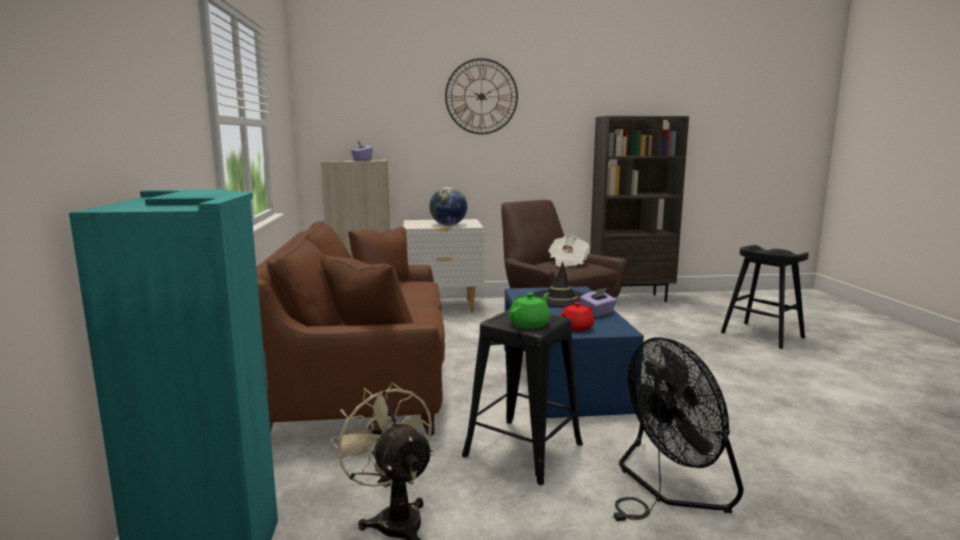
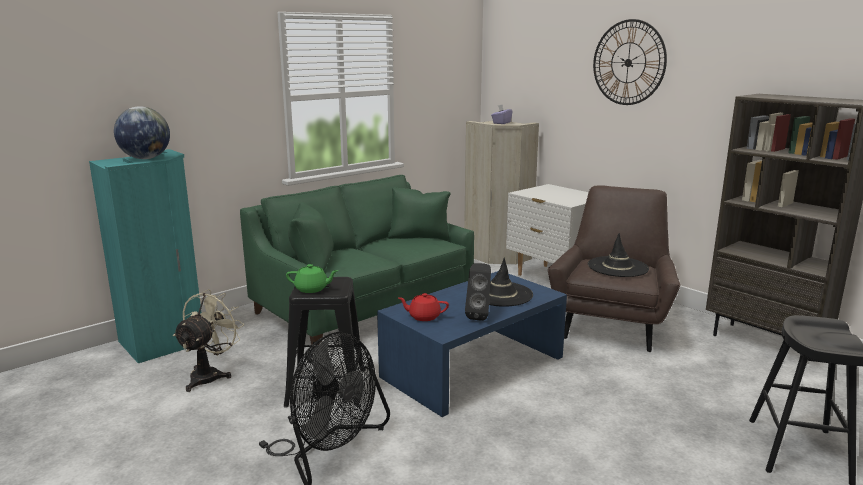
camera: 55 degrees right, 5 degrees up
(363, 383) = (366, 306): brown sofa -> green sofa
(448, 225) = (554, 197): globe -> globe (145, 158)
(567, 263) = (617, 267): newspaper -> black hat
(598, 313) = (479, 316): purple tissue box -> black speaker

